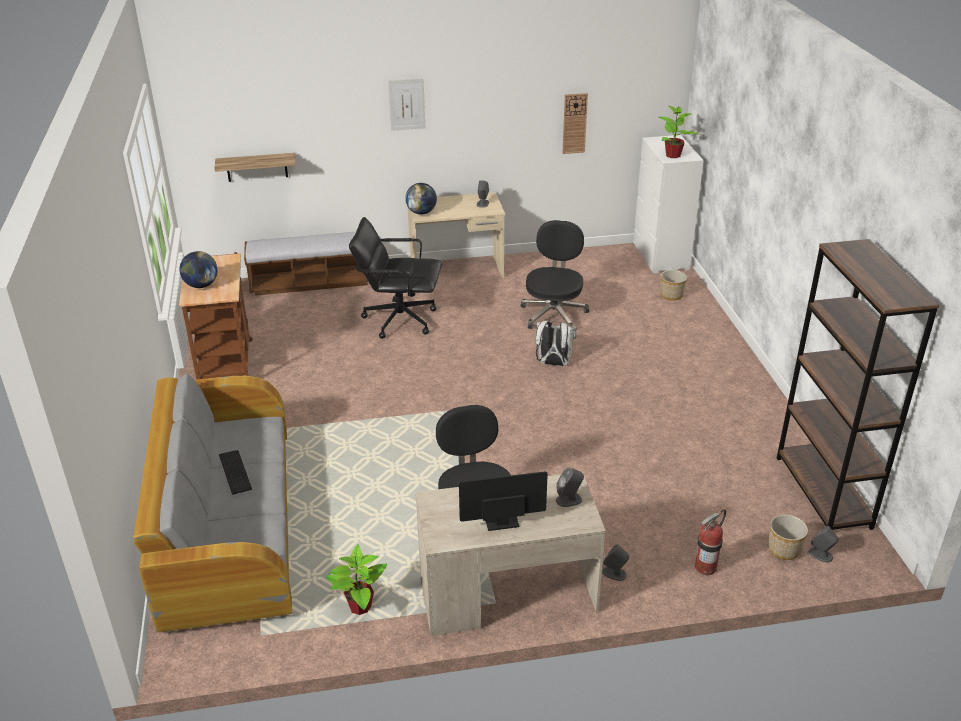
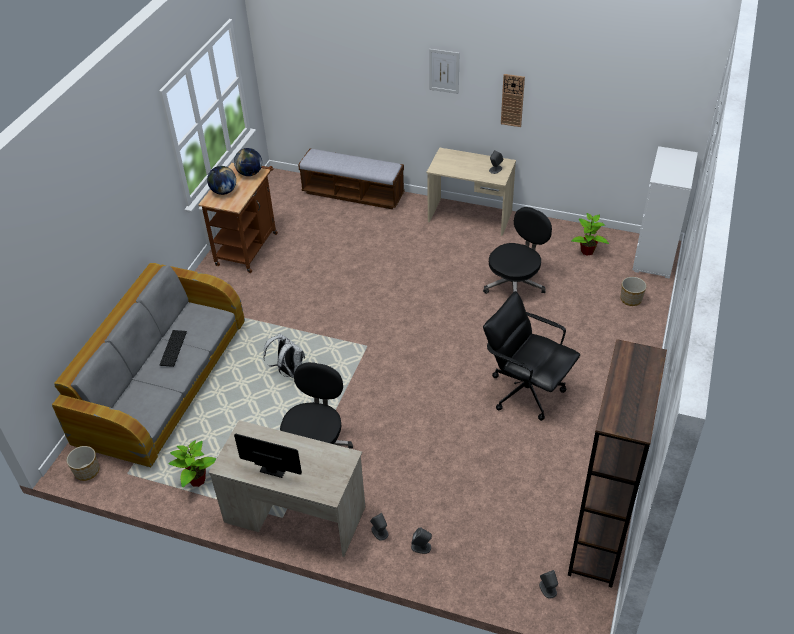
camera: 30 degrees right, 10 degrees up
(257, 167) = (322, 94): shelf -> none
(399, 319) = (392, 250): black office chair -> black office chair (525, 391)
(421, 212) = (439, 164): globe -> globe (250, 173)
(553, 363) = (477, 332): white backpack -> white backpack (288, 371)
(569, 499) = (333, 471): grey speaker -> grey speaker (421, 547)
(574, 123) = (594, 119): wall clock -> wall clock (512, 100)
(673, 155) = (667, 175): potted plant -> potted plant (587, 251)
(705, 567) = (449, 558): fire extinguisher -> none
(784, 549) = (522, 571): planter -> planter (87, 471)

